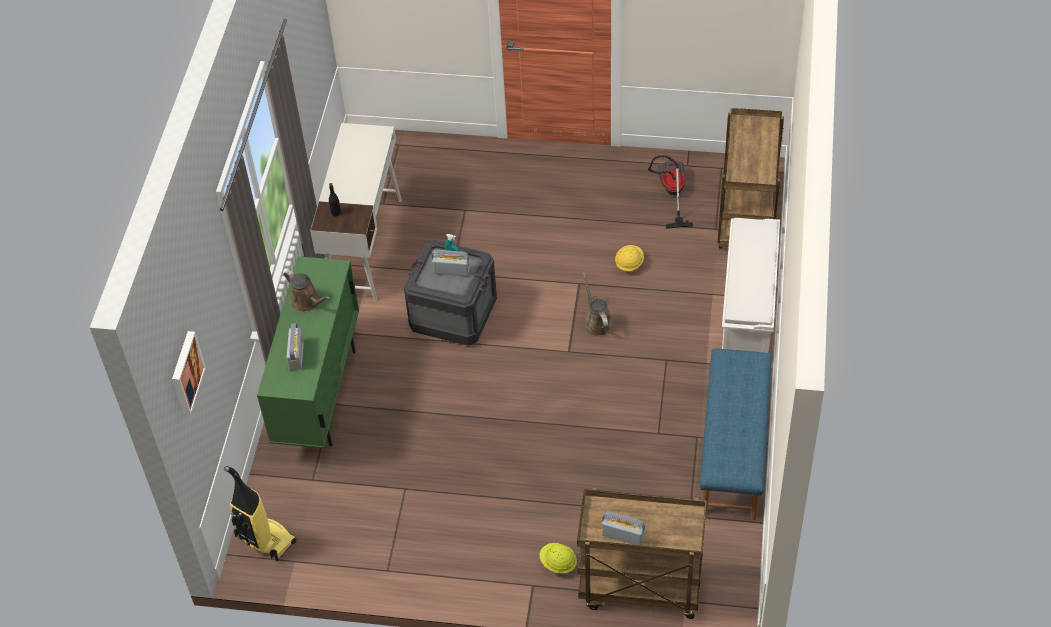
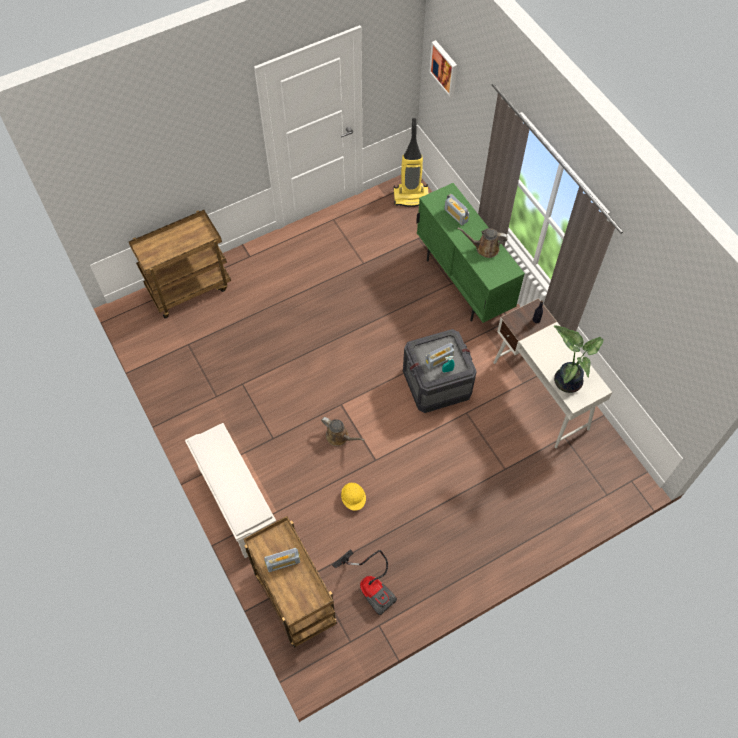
camera: 140 degrees right, 10 degrees up
(368, 151) = (567, 380): none -> potted plant
(558, 563) = (244, 275): yellow hard hat -> none
(623, 536) = (182, 231): radio -> radio (283, 562)
(734, 451) = (186, 401): blue bench -> none

